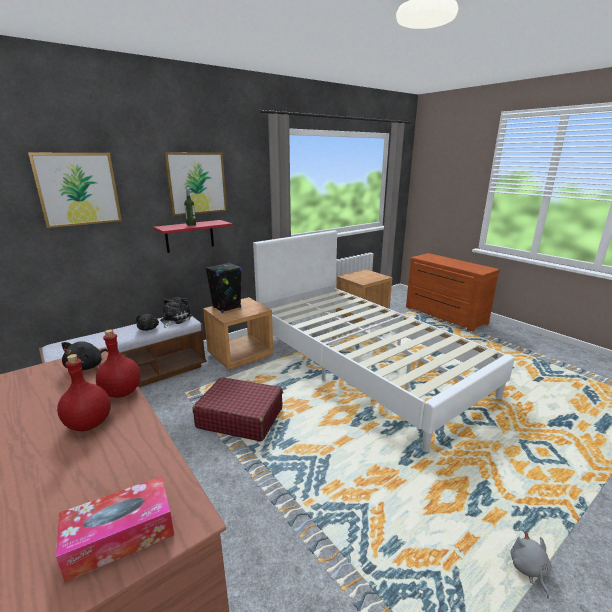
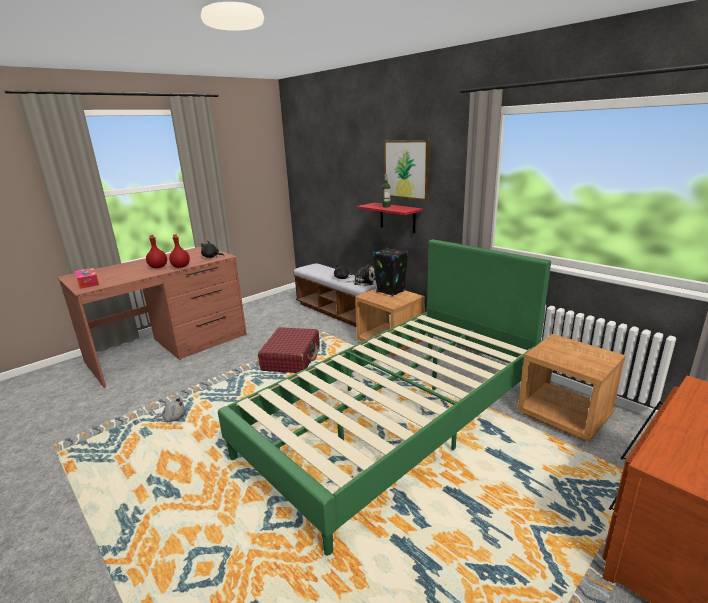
camera: 85 degrees right, 0 degrees up
(78, 189) = (340, 167): picture -> none
(364, 364) = (396, 418): white bed -> green bed
(529, 569) = (88, 504): grey plush toy -> grey plush toy (173, 418)

